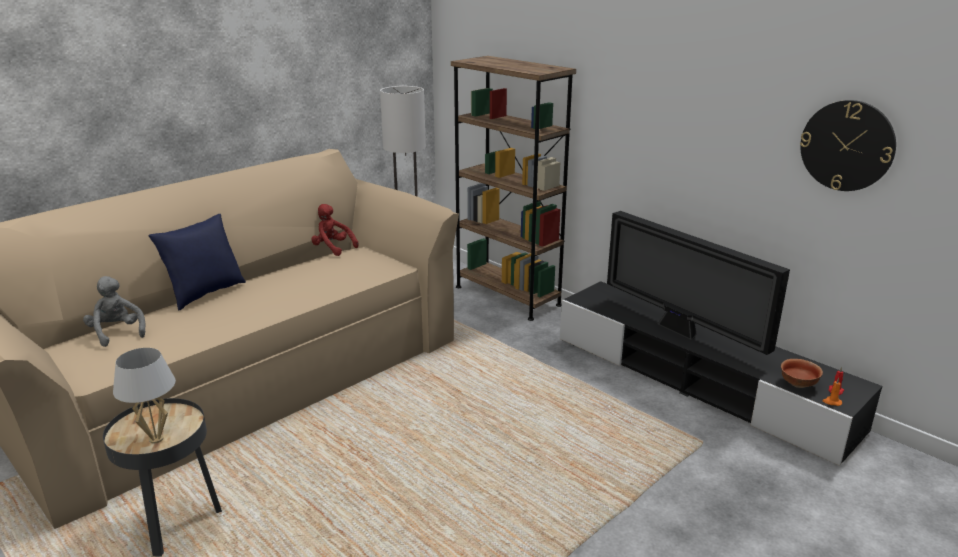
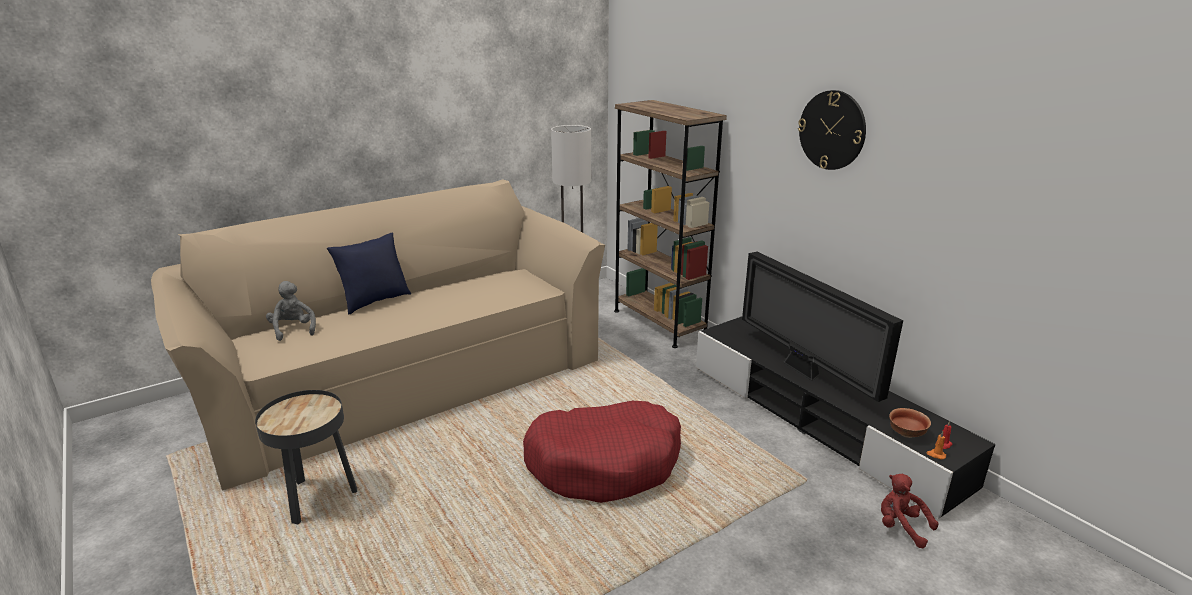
camera: 10 degrees right, 0 degrees up
(156, 439) = (298, 424): white table lamp -> none
(332, 248) = (495, 269): red plush toy -> red plush toy (901, 527)
(492, 448) = (604, 463): none -> red dog bed
(847, 146) = (969, 202): wall clock -> wall clock (832, 130)

